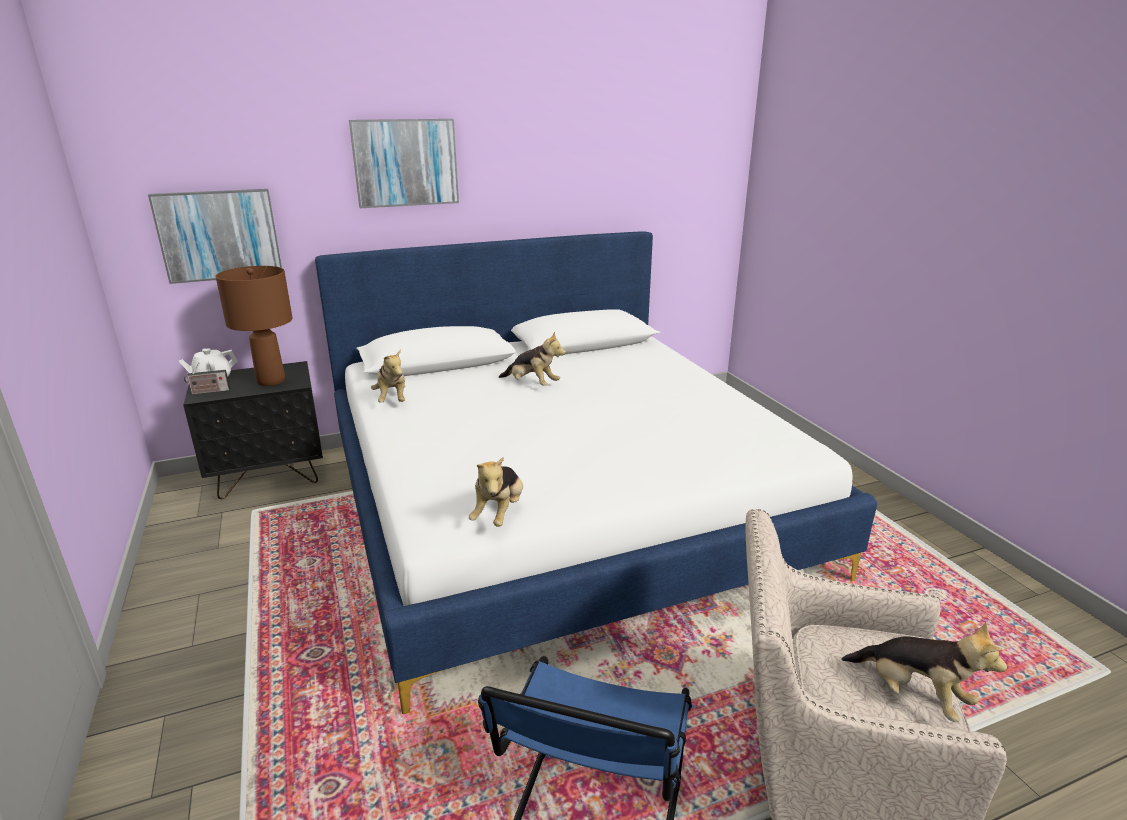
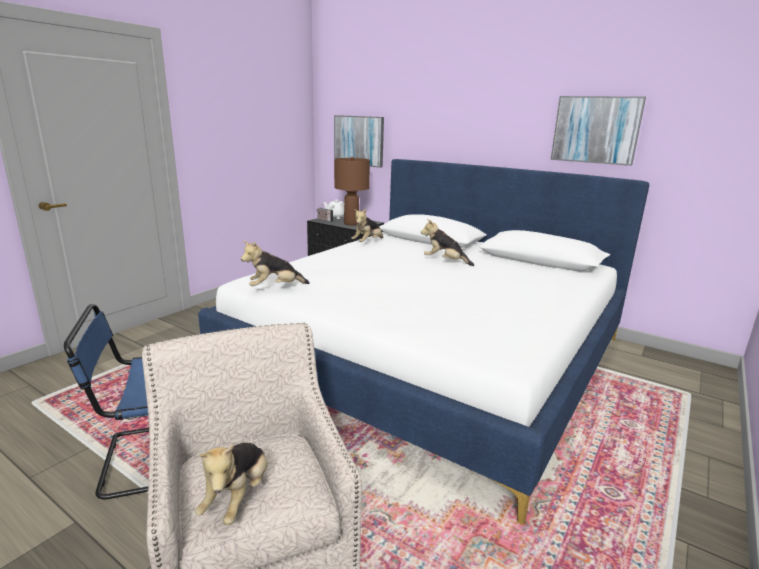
camera: 55 degrees right, 5 degrees down
(405, 163) = (457, 106): picture -> picture (595, 130)
(532, 384) = (445, 261): plush toy -> plush toy turned 120 degrees clockwise

